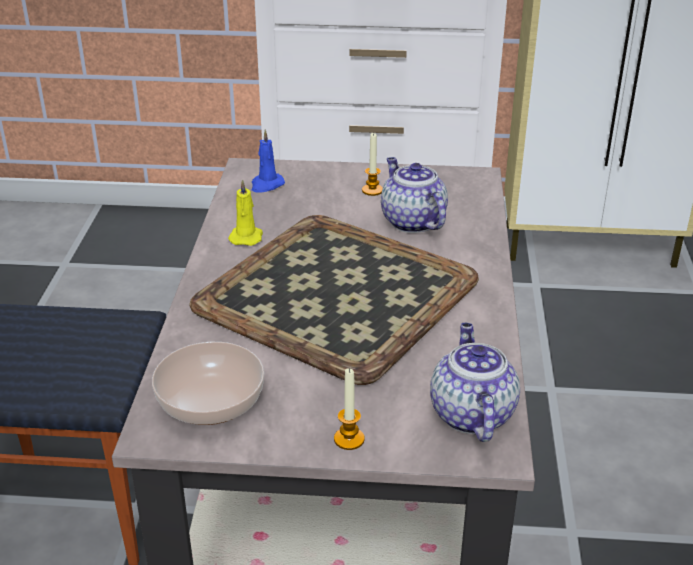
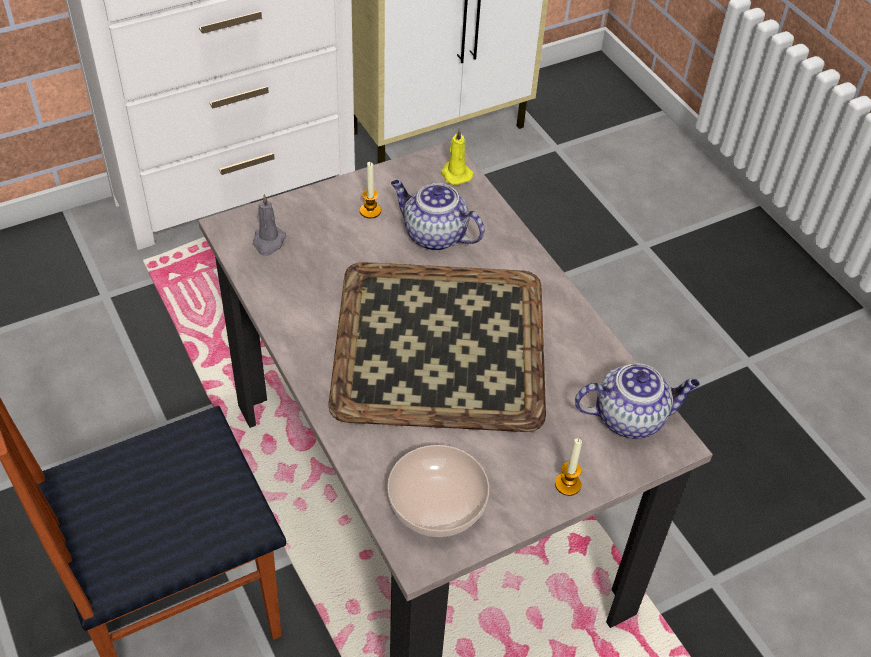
camera: 35 degrees left, 15 degrees up
(246, 237) = (307, 314): yellow candle -> yellow candle (455, 174)
(266, 185) = (268, 242): blue candle -> grey candle
(470, 413) = (631, 417): teapot -> teapot turned 120 degrees clockwise

